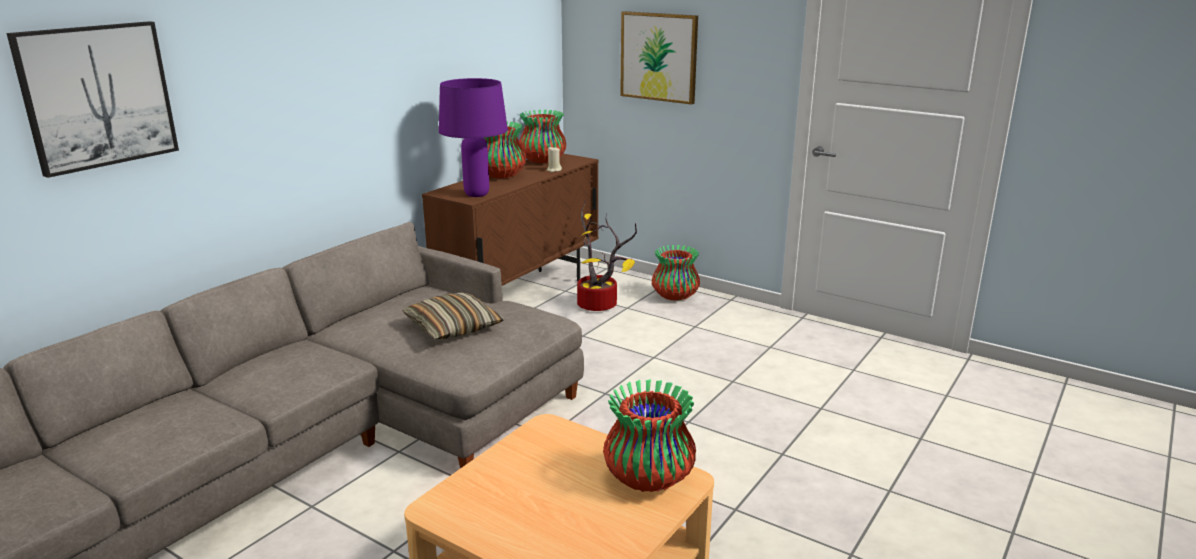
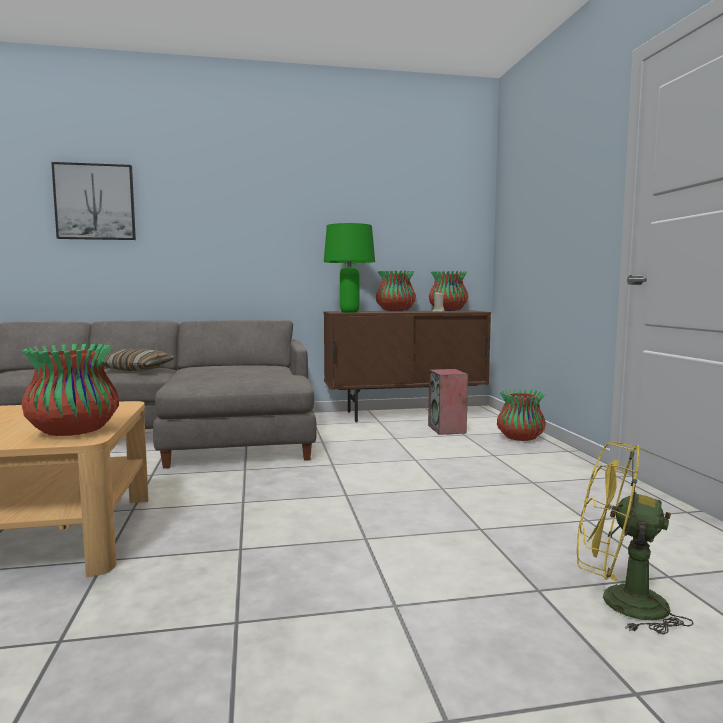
camera: 45 degrees right, 15 degrees down
(453, 327) = (231, 373): pillow -> pillow (136, 369)
(477, 194) = (349, 312): purple table lamp -> green table lamp
(601, 305) = (447, 429): potted plant -> speaker
(659, 57) = (538, 217): picture -> none
(957, 425) = (618, 602): none -> yellow fan

